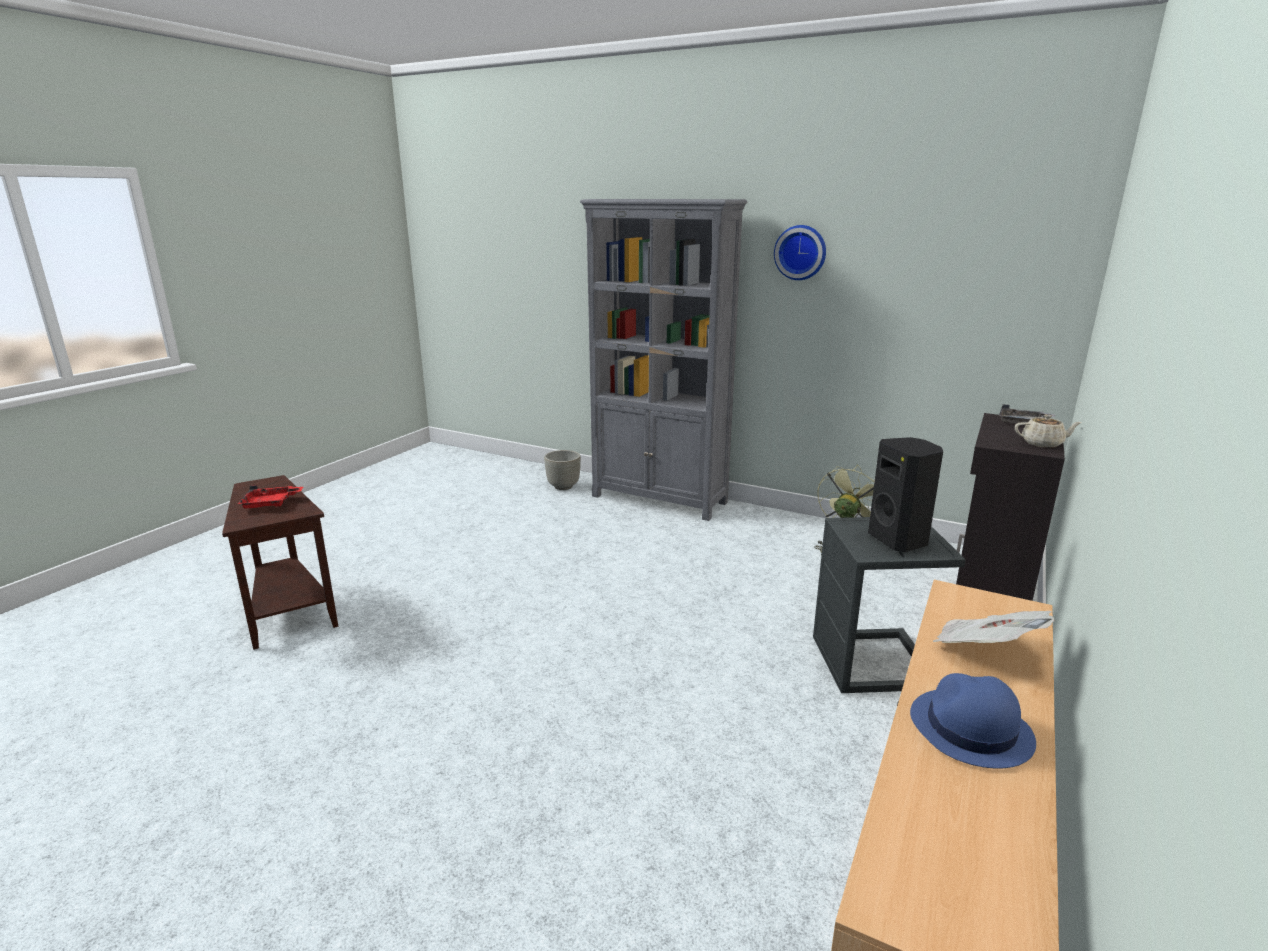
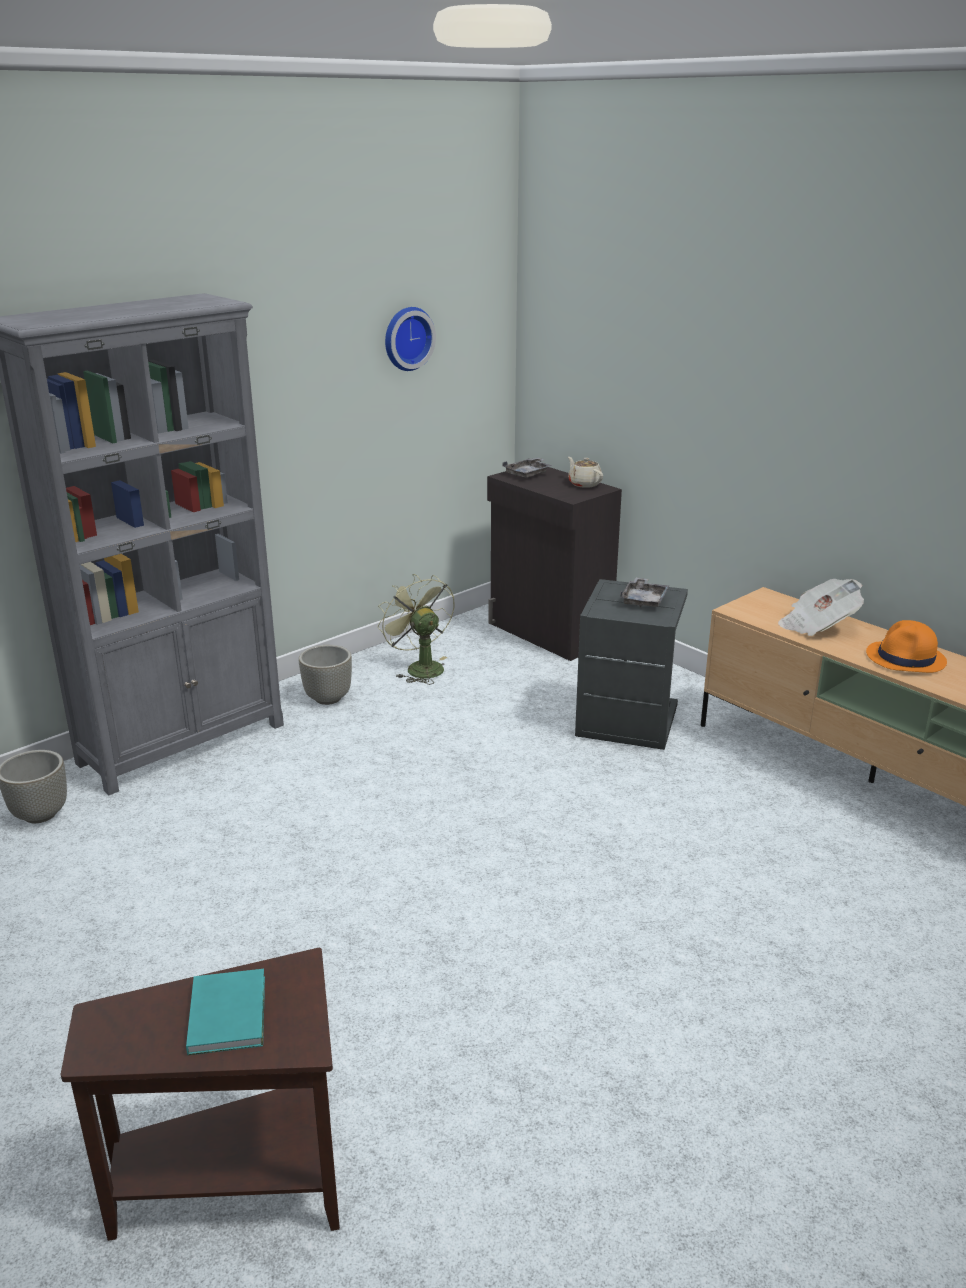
camera: 70 degrees left, 5 degrees up
(270, 504) = (229, 1012): red tray -> turquoise book
(758, 526) = (328, 698): none -> grey planter
(800, 252) = (273, 351): wall clock -> wall clock (406, 338)
(899, 540) = (644, 600): black speaker -> grey tray
(970, 729) = (906, 658): blue hat -> orange hat
(1043, 444) = (584, 484): beige teapot -> beige teapot turned 60 degrees counterclockwise

